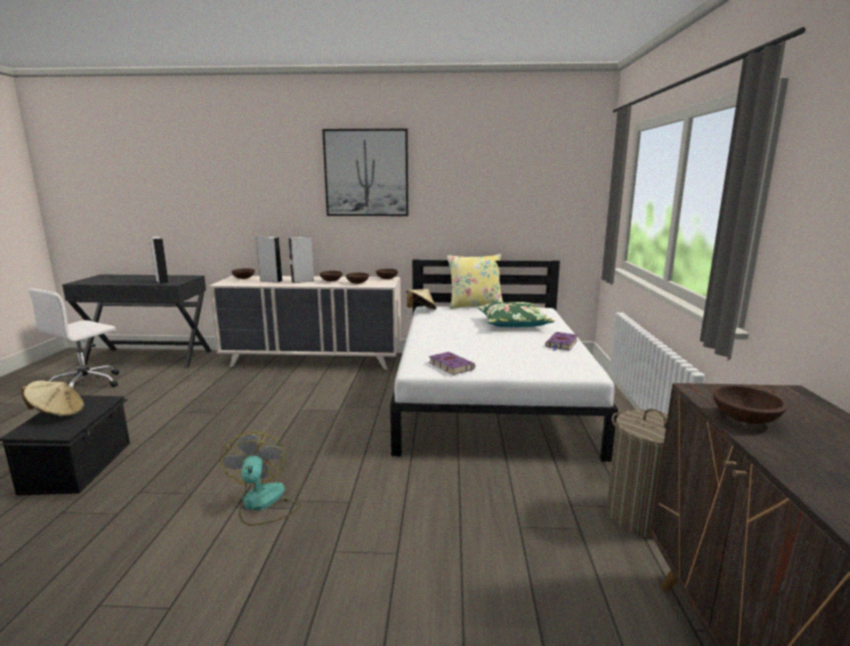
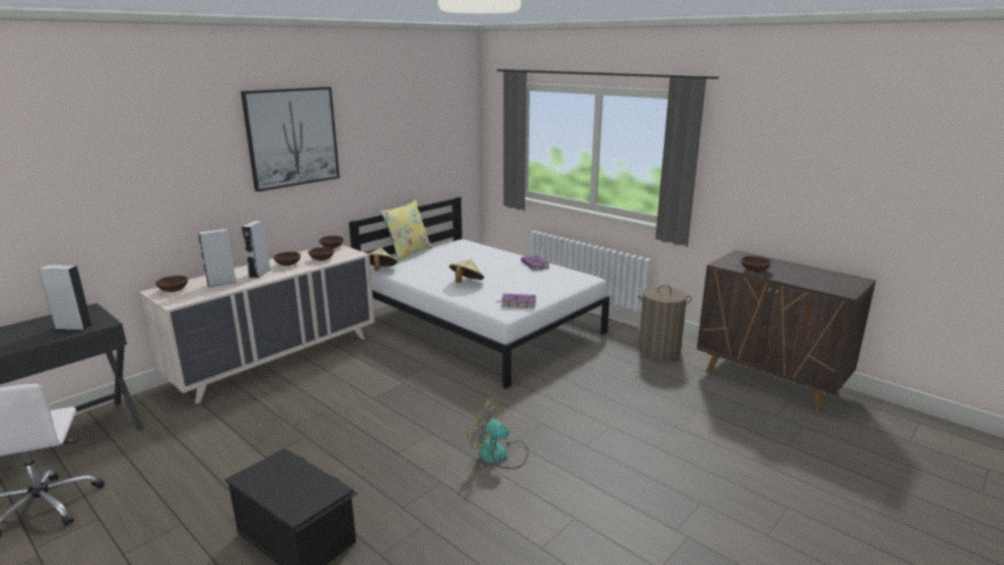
camera: 50 degrees left, 5 degrees up
(57, 414) = (275, 489): beige hat -> beige hat (466, 283)
(513, 323) = (474, 260): green pillow -> none

